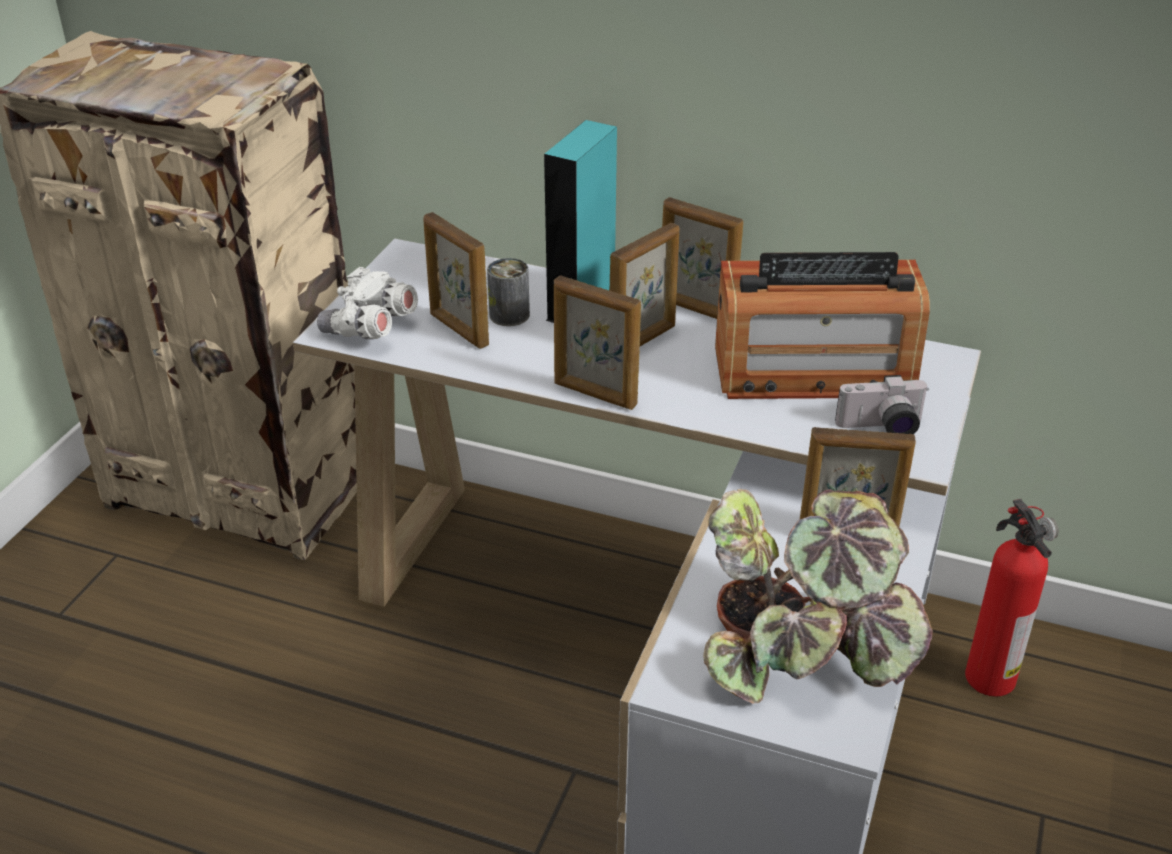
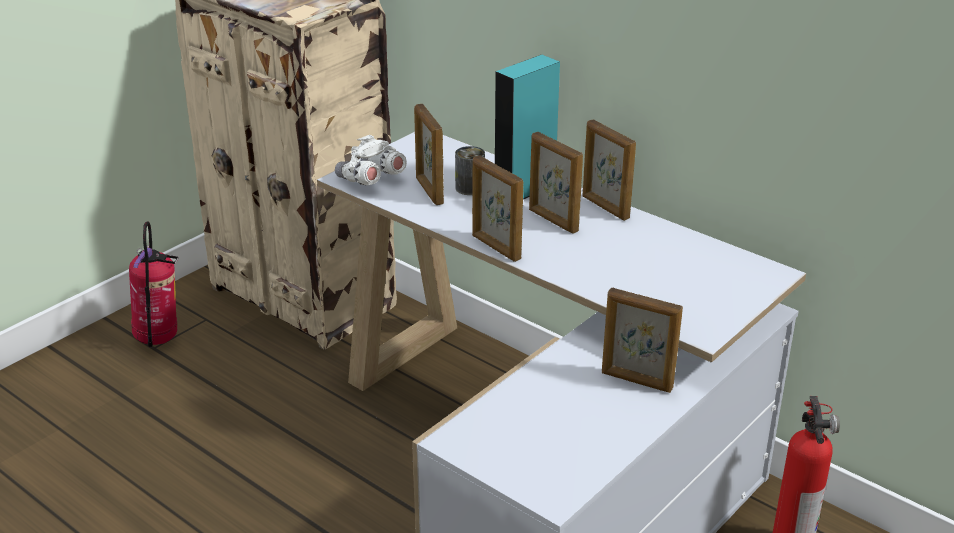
camera: 20 degrees right, 5 degrees down
(62, 601) = (159, 340): none -> fire extinguisher
(643, 341) = (552, 221): picture frame -> picture frame turned 75 degrees clockwise
(803, 650) = (557, 442): potted plant -> none
(813, 371) = (664, 262): radio -> none
(881, 429) = (689, 308): camera -> none

